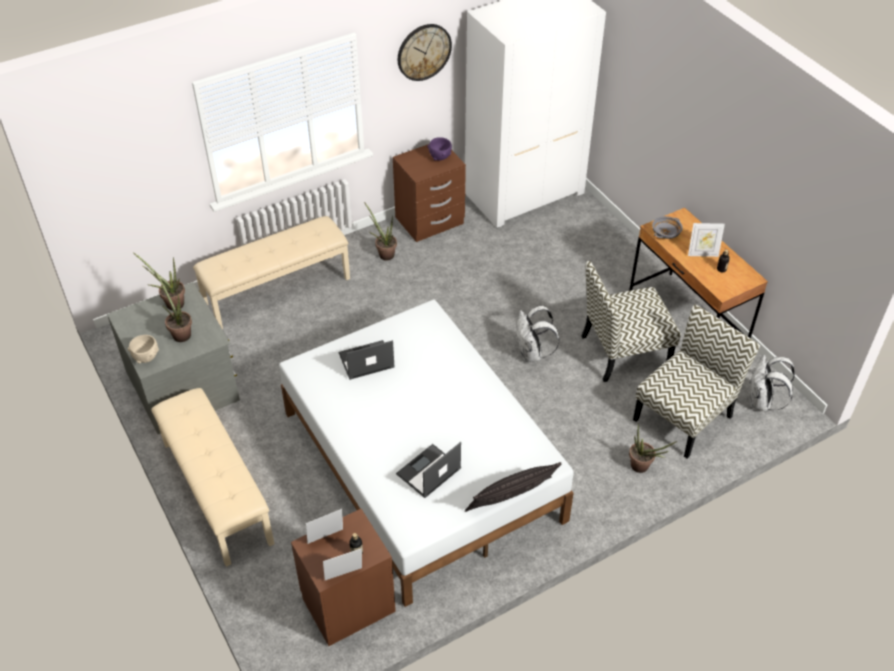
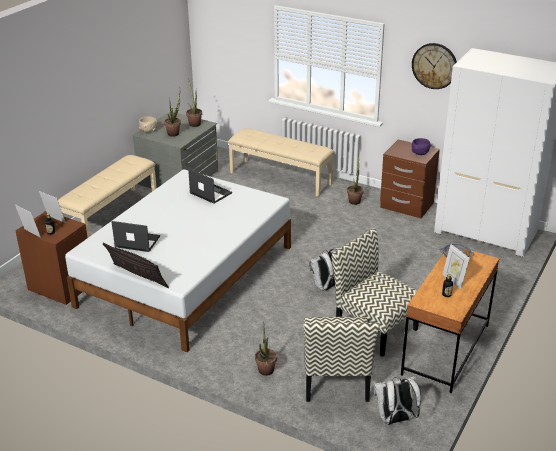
camera: 60 degrees right, 15 degrees down
(683, 417) = (336, 379): chair -> chair turned 75 degrees clockwise

